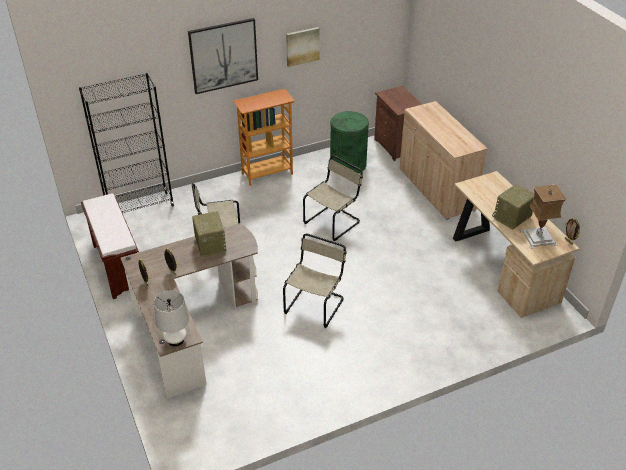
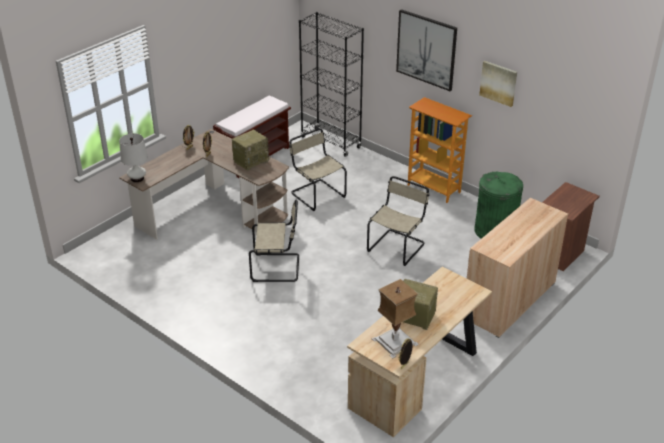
camera: 65 degrees right, 5 degrees down
(333, 222) = (397, 246): beige chair -> beige chair turned 75 degrees counterclockwise

